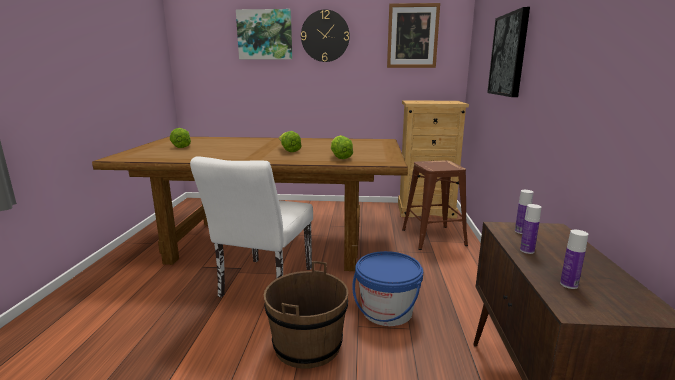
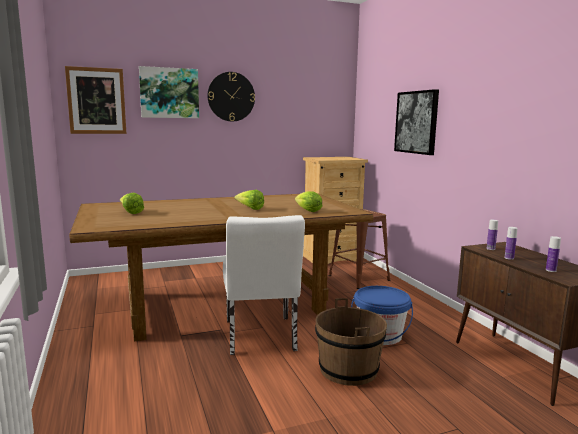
camera: 25 degrees left, 5 degrees down
(412, 36) = (309, 99): picture -> picture (96, 101)

